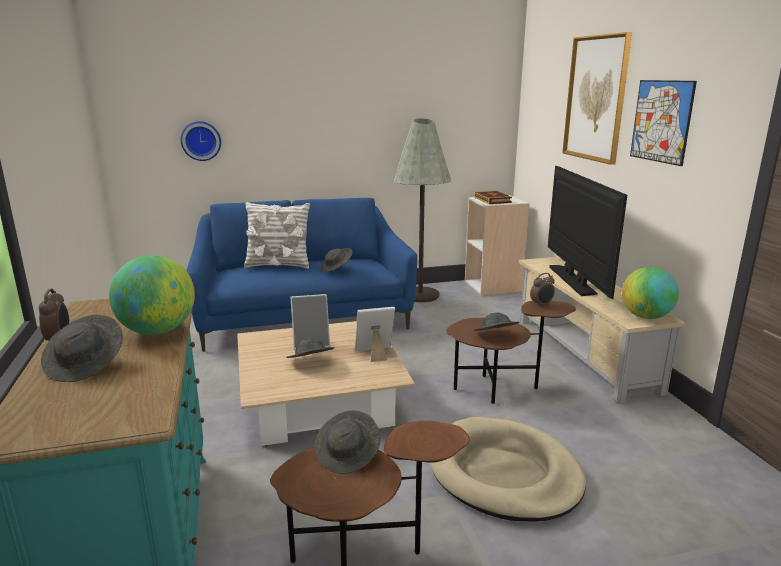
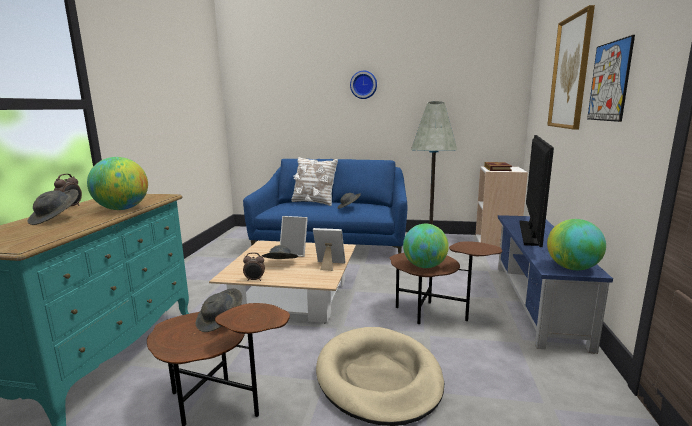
camera: 25 degrees right, 5 degrees down
(201, 140) = (283, 117): wall clock -> wall clock (363, 85)
(495, 337) = (424, 266): grey hat -> globe
(541, 305) = (472, 245): alarm clock -> alarm clock (254, 280)
(582, 354) = (535, 302): beige tv stand -> blue tv stand

